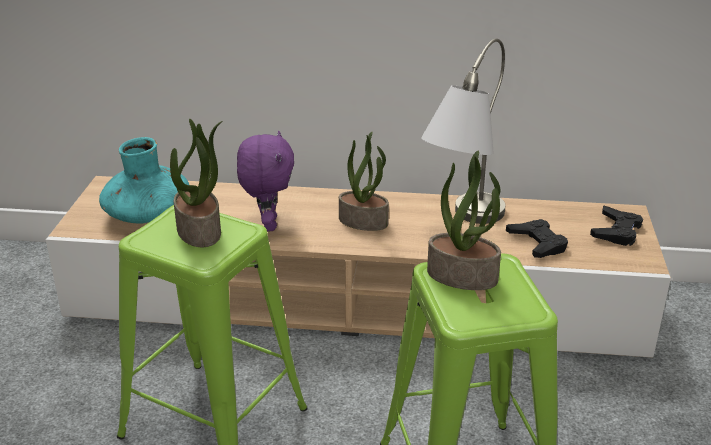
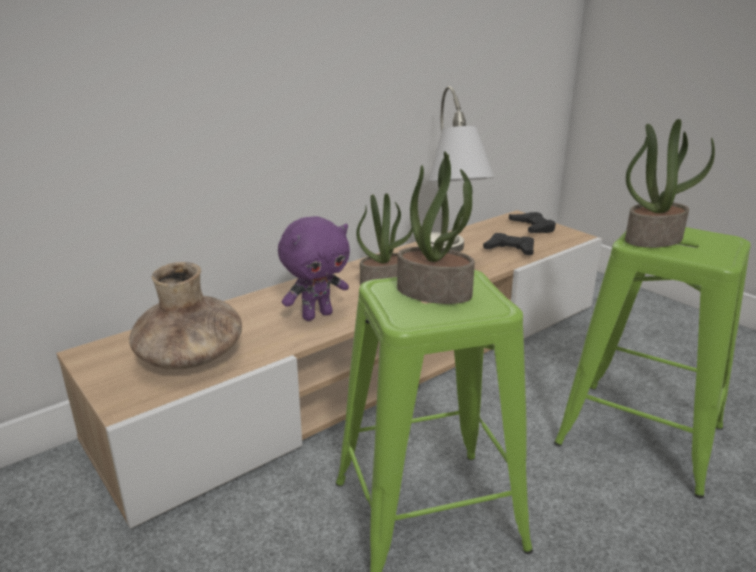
camera: 45 degrees left, 5 degrees down
(148, 216) = (190, 358): turquoise vase -> brown vase
(268, 224) = (317, 315): purple plush toy -> purple plush toy turned 105 degrees clockwise

